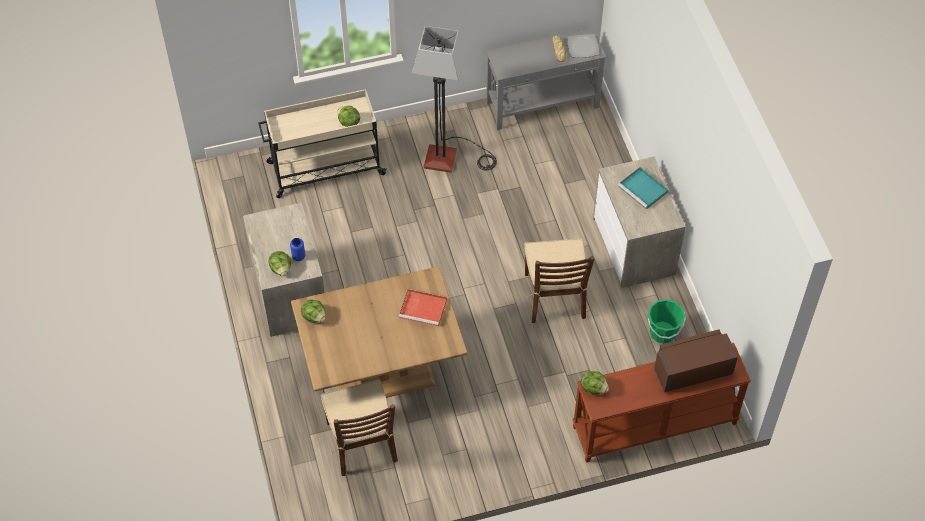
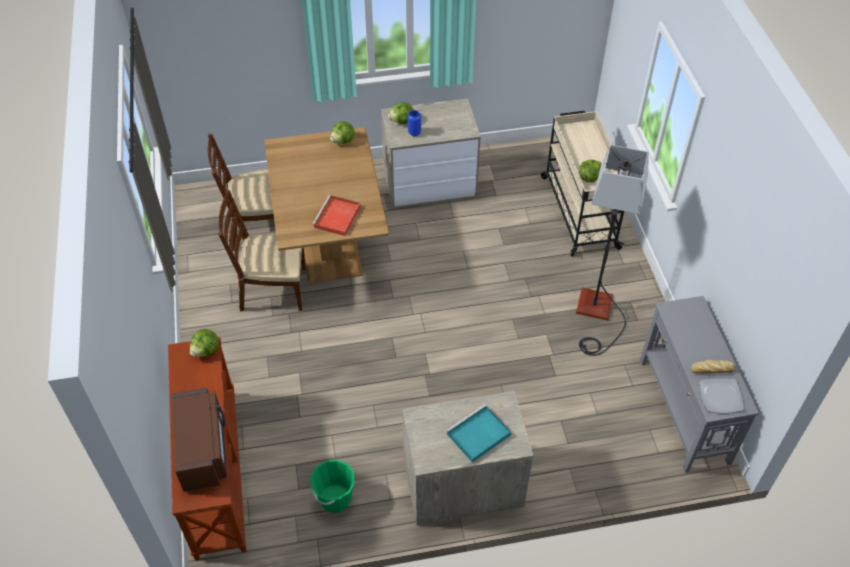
camera: 95 degrees right, 5 degrees down
(555, 296) = (400, 394): brown chair -> brown chair (272, 289)

